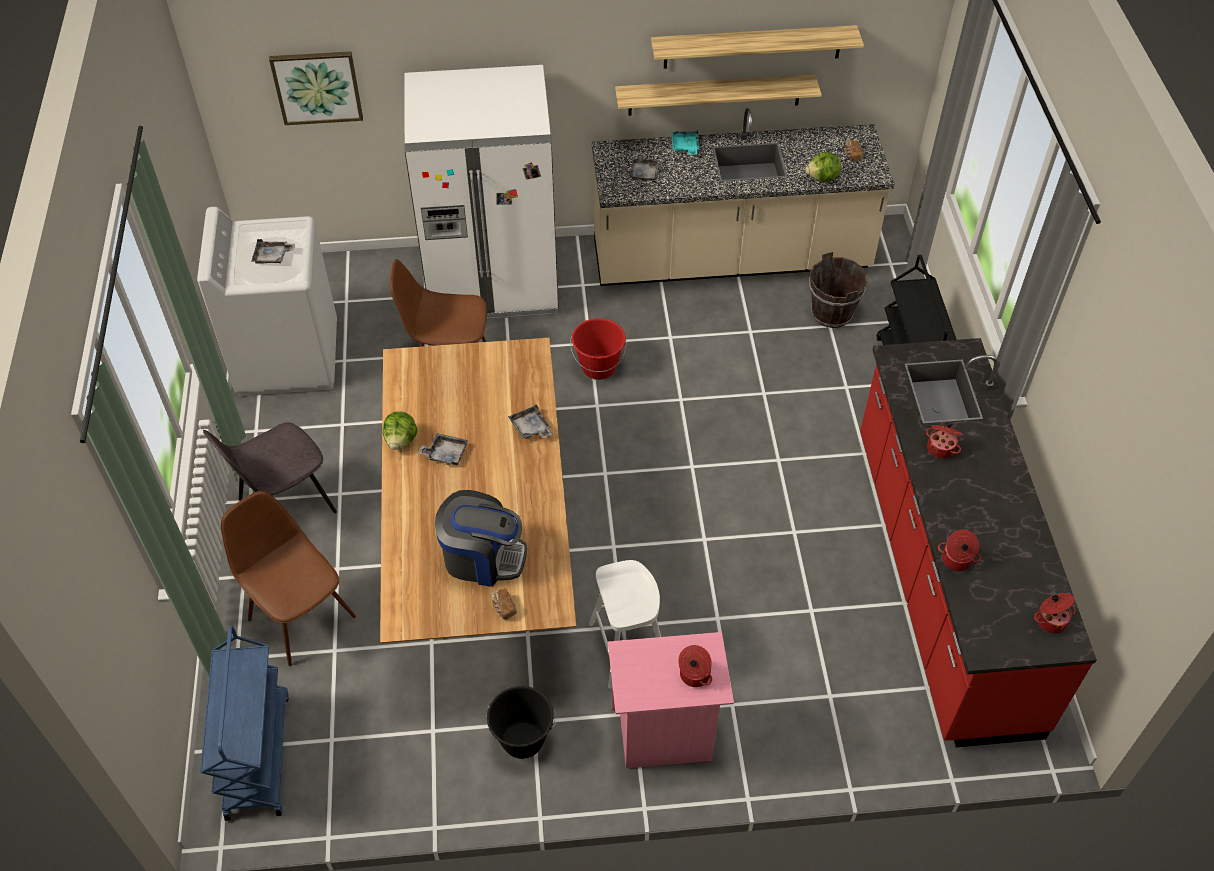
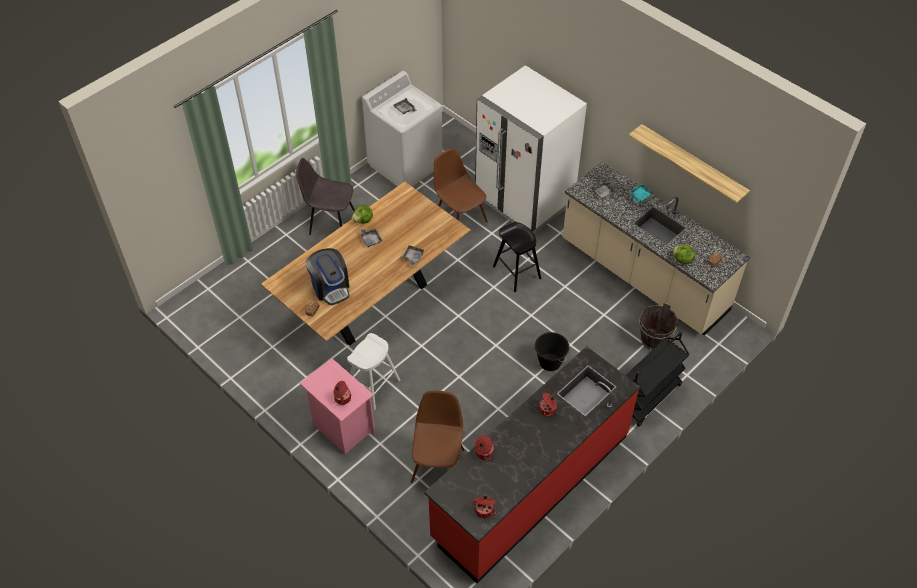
camera: 50 degrees right, 0 degrees up
(257, 754) = (213, 299): blue cart -> none
(300, 616) = (284, 265): brown chair -> brown chair (438, 464)
(317, 87) = (489, 47): picture -> none
(522, 740) = (294, 379): black bucket -> black bucket (549, 362)
(599, 367) = (516, 272): red bucket -> black stool
(714, 95) = (668, 178): shelf -> none

